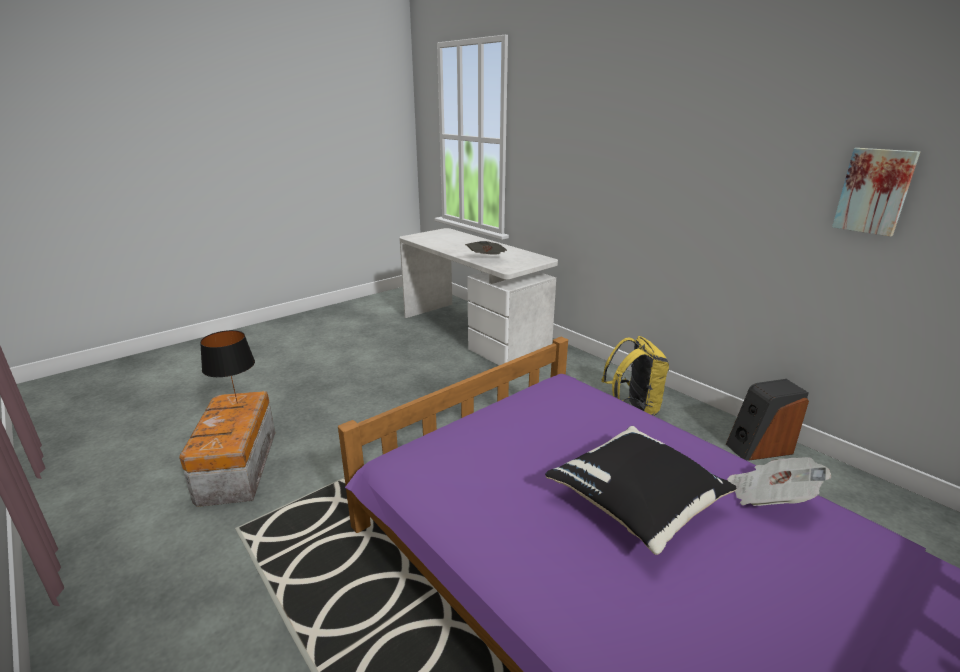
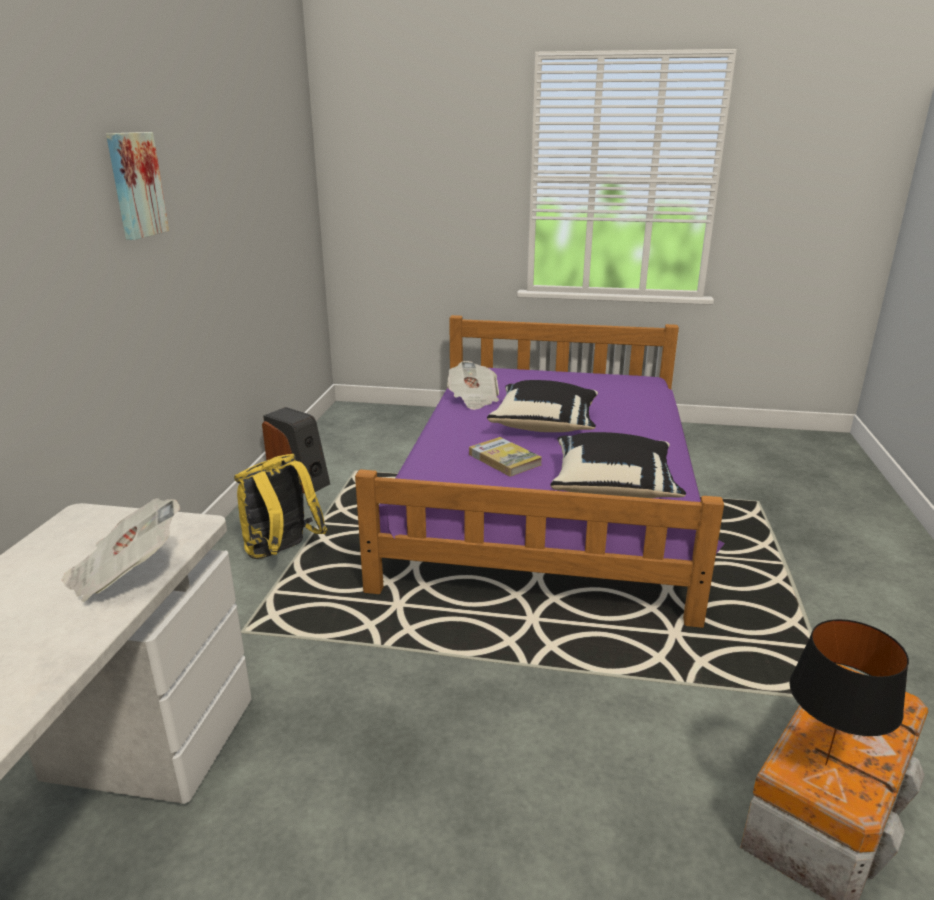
camera: 130 degrees left, 0 degrees up
(463, 459) = (613, 487): none -> black pillow
(573, 436) = (504, 459): none -> book
(874, 191) = (240, 211): picture -> picture (135, 185)

